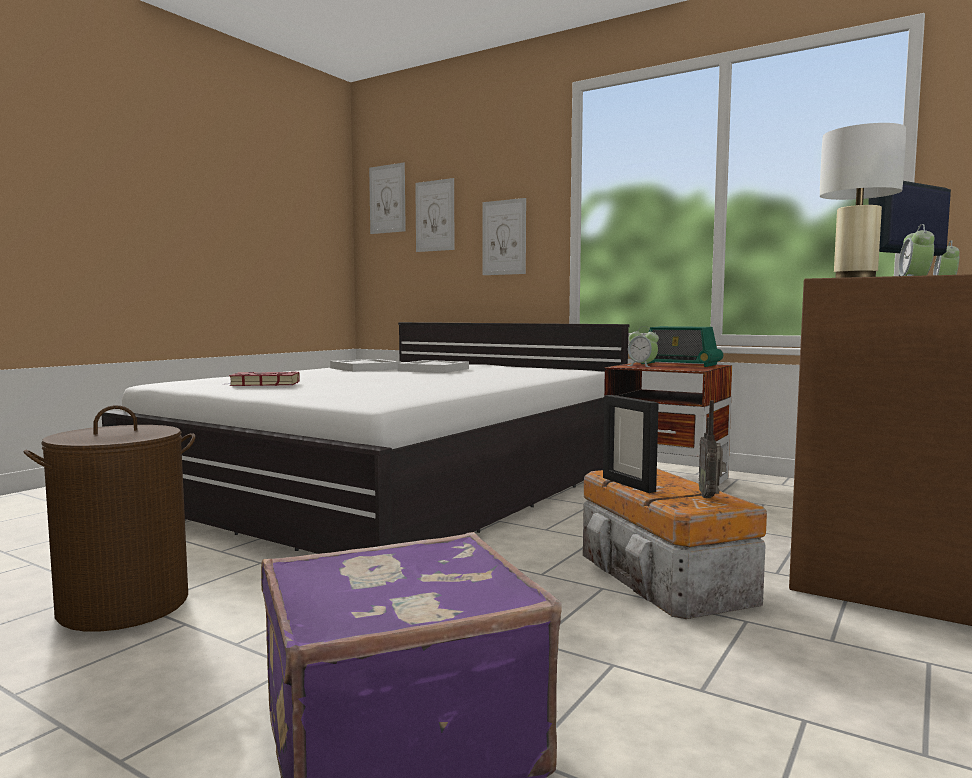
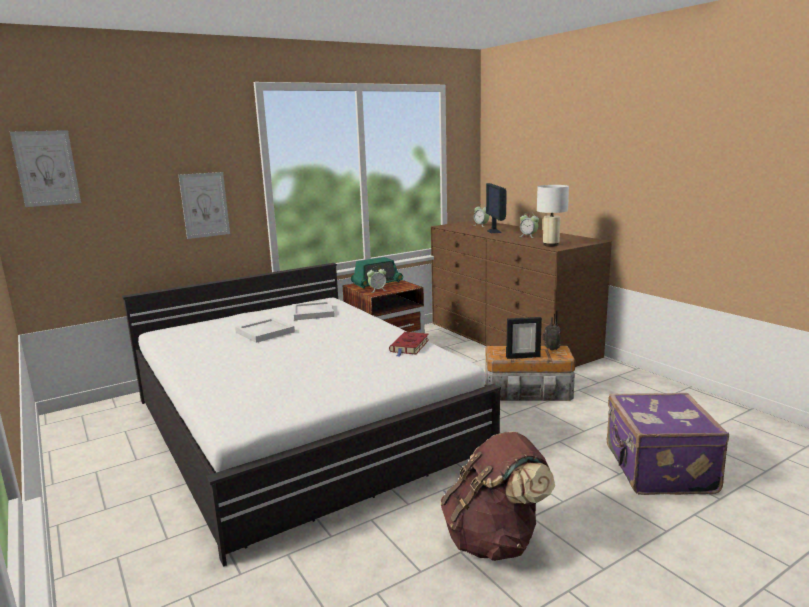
camera: 65 degrees left, 10 degrees up
(123, 606) = (494, 540): brown laundry basket -> brown backpack
(263, 384) = (312, 388): red book -> red book (409, 346)
(366, 368) = (219, 349): white tray -> white tray (313, 312)
(435, 216) = (120, 186): picture -> none

